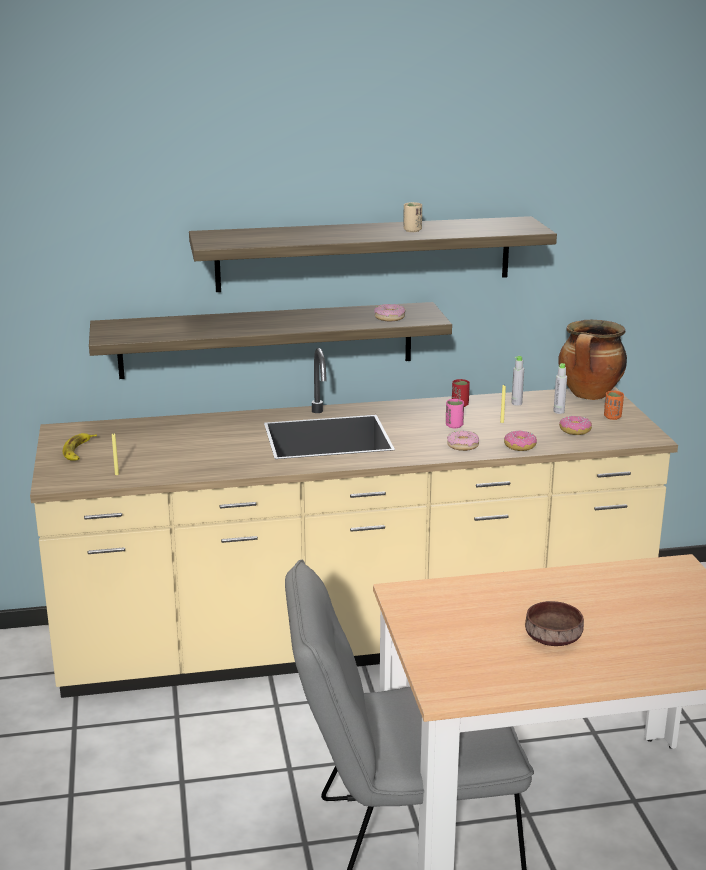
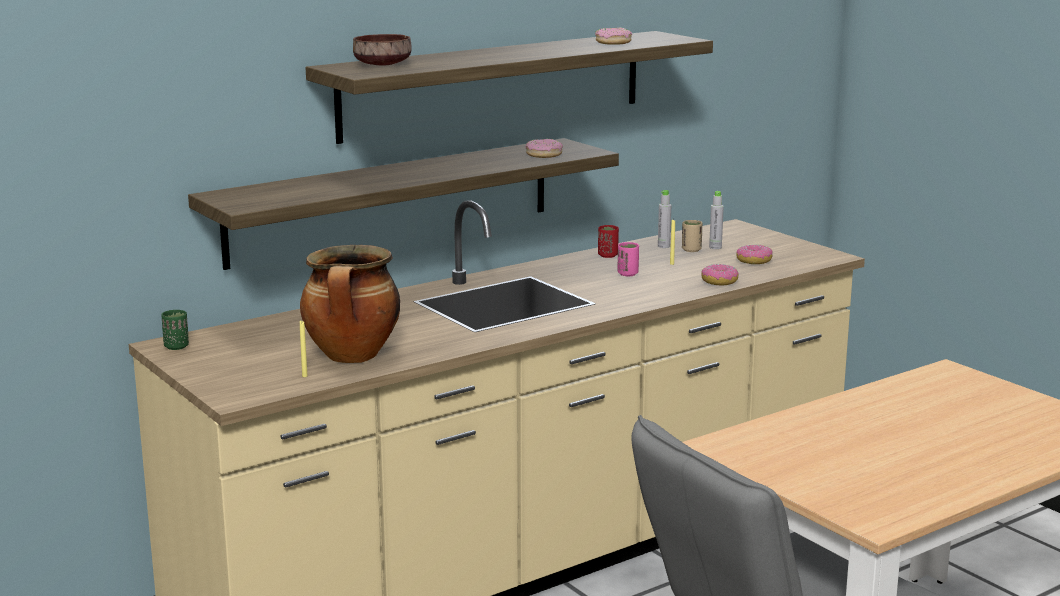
camera: 25 degrees left, 5 degrees down
(65, 432) = (176, 346): none -> green cup
(79, 451) = (221, 362): banana -> none
(412, 230) = (562, 48): beige cup -> beige cup (691, 250)
(462, 445) = (661, 289): donut -> donut (613, 42)
(551, 637) = (912, 452): brown bowl -> brown bowl (381, 64)
(589, 395) = (725, 230): cooking pot -> cooking pot (353, 357)
(612, 417) = (773, 245): orange cup -> none

